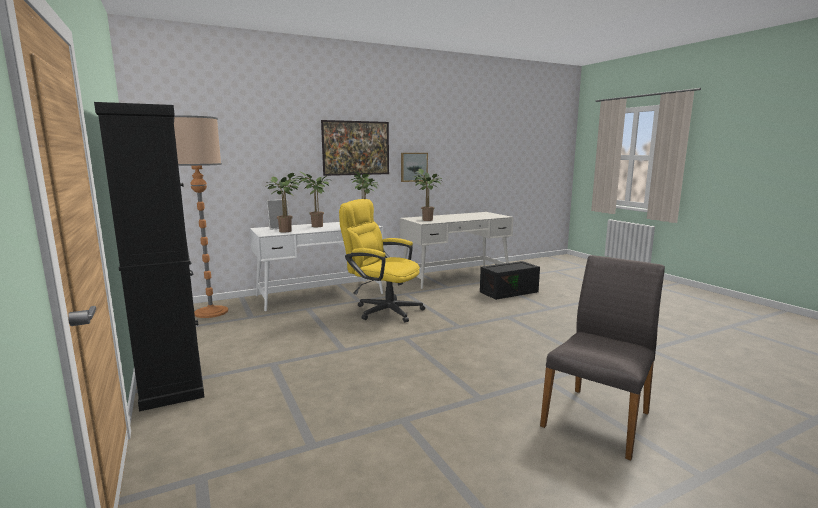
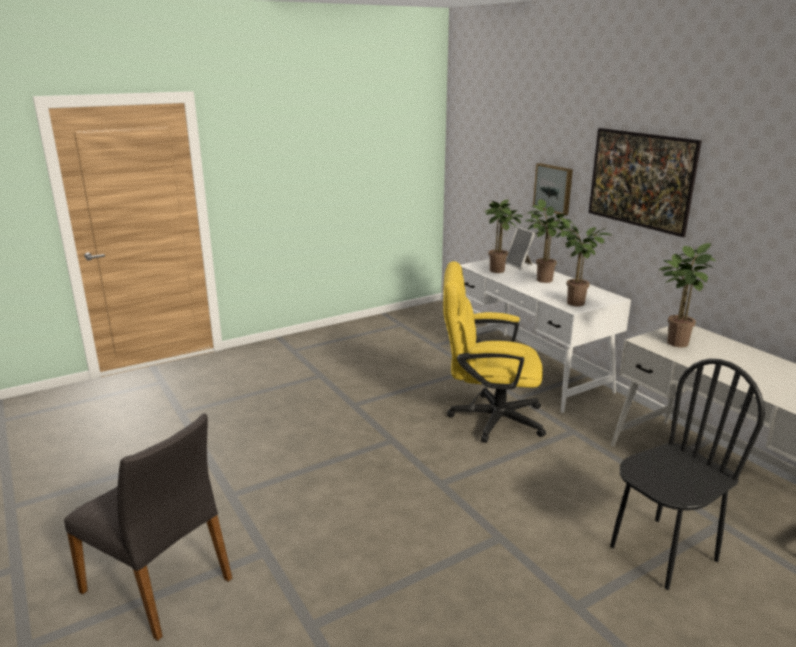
camera: 85 degrees right, 10 degrees up
(172, 378) = (296, 343): black cabinet -> none
(211, 312) = (442, 325): floor lamp -> none
(383, 310) = (487, 418): yellow office chair -> yellow office chair turned 105 degrees counterclockwise
(413, 167) = (737, 237): picture -> picture (554, 188)
(509, 291) = (662, 553): black storage box -> black chair

